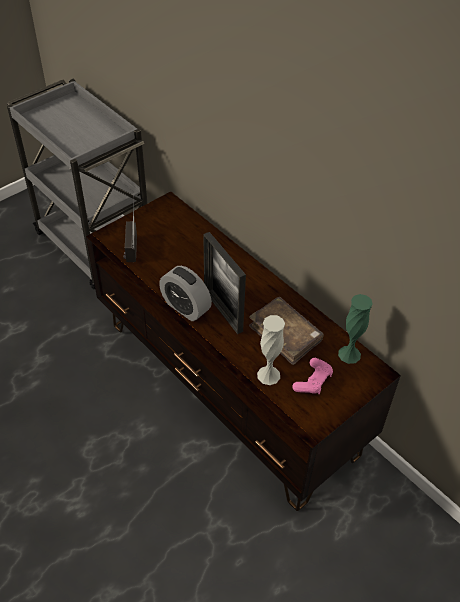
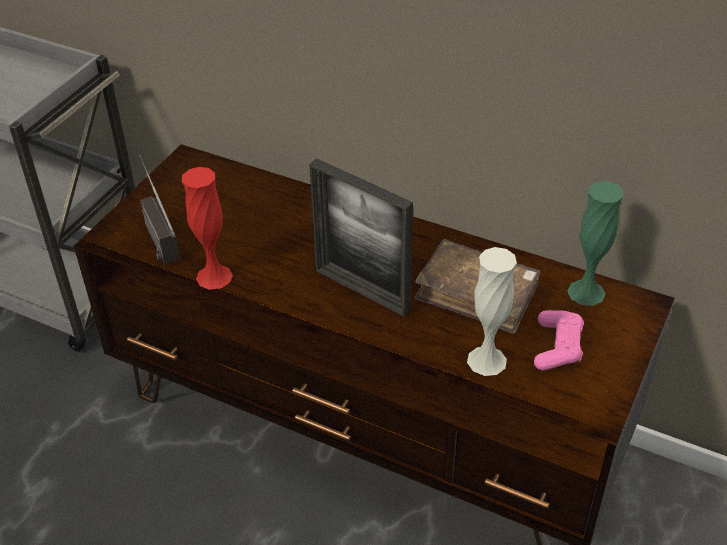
camera: 20 degrees left, 5 degrees down
(148, 277) = (214, 276): none -> red vase
(185, 307) = (299, 302): alarm clock -> none

